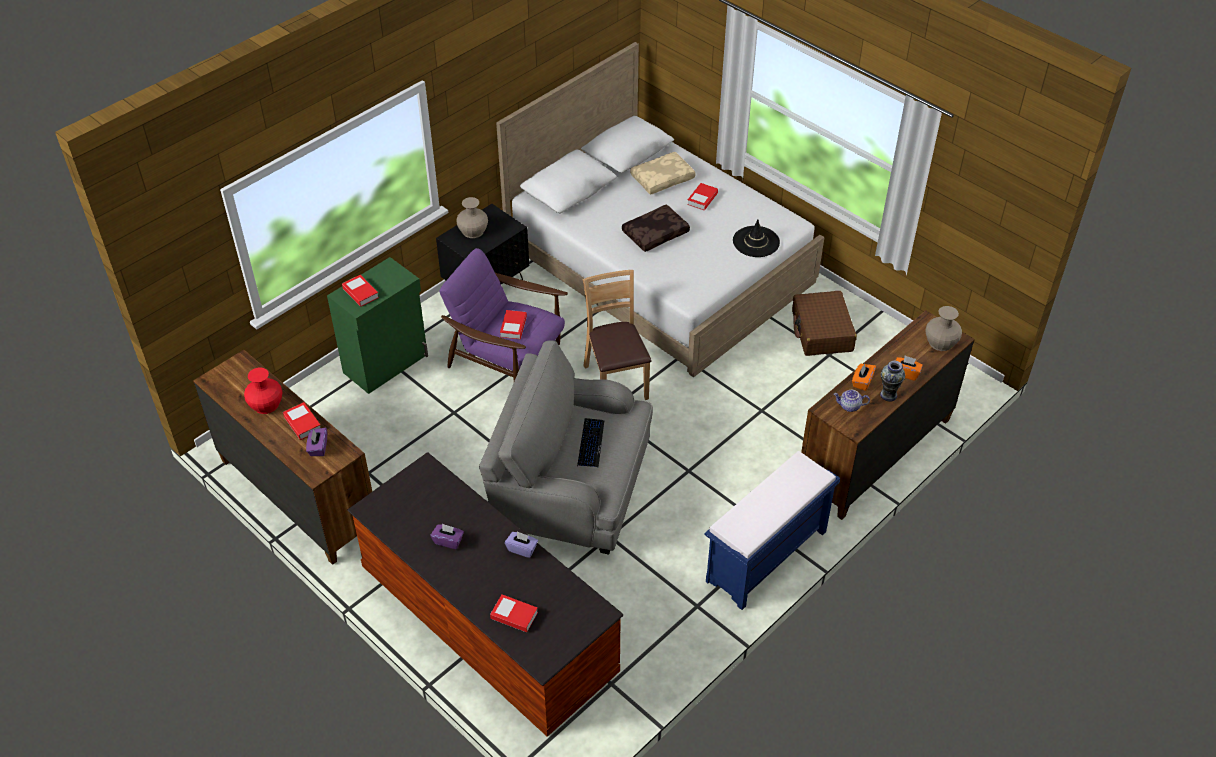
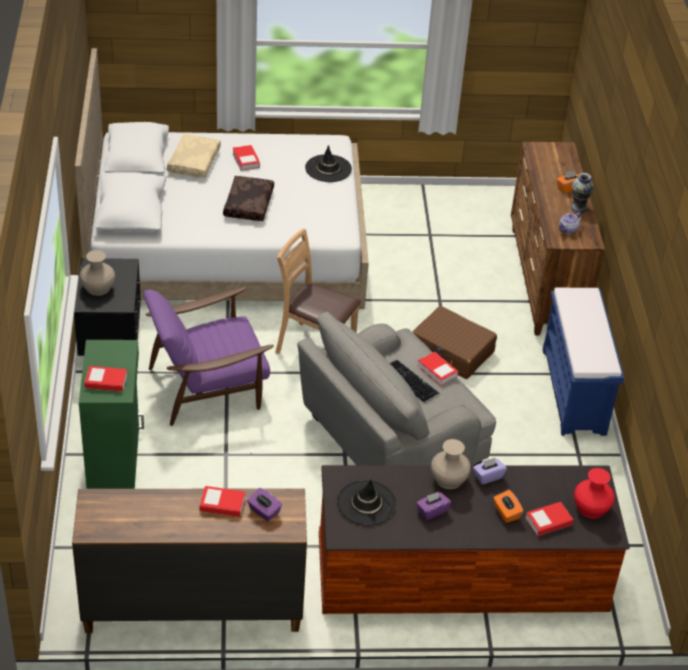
camera: 50 degrees left, 5 degrees down
(266, 404) = (168, 513): red vase -> red vase (591, 508)
(415, 500) = (366, 503): none -> black hat
(513, 327) = (222, 344): book -> book (437, 371)
(822, 331) = (404, 222): brown suitcase -> brown suitcase (452, 351)
(862, 382) = (552, 210): orange tissue box -> orange tissue box (506, 513)
(940, 342) = (560, 156): beige vase -> beige vase (448, 479)

